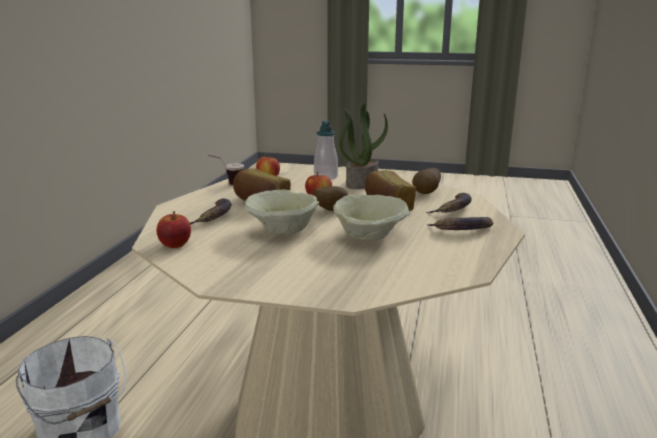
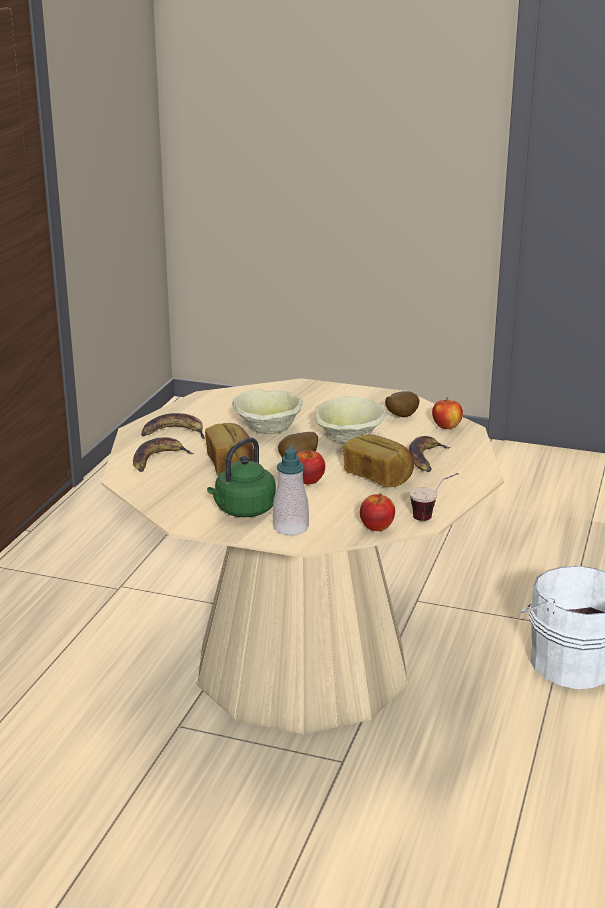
camera: 175 degrees left, 5 degrees up
(361, 183) = (243, 510): potted plant -> green kettle
(427, 193) = (167, 486): potato -> potato (400, 417)

